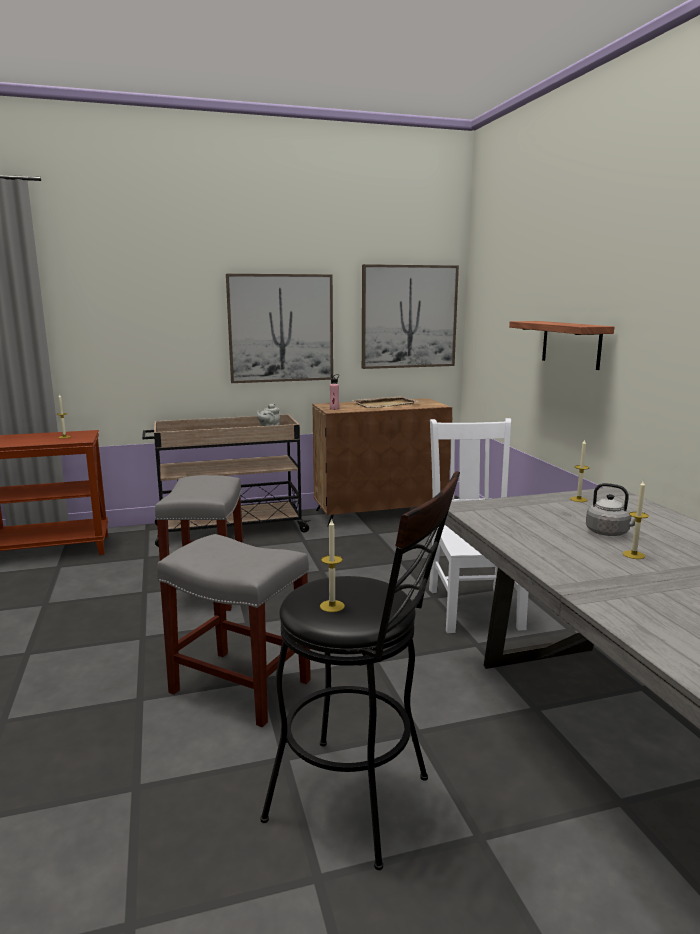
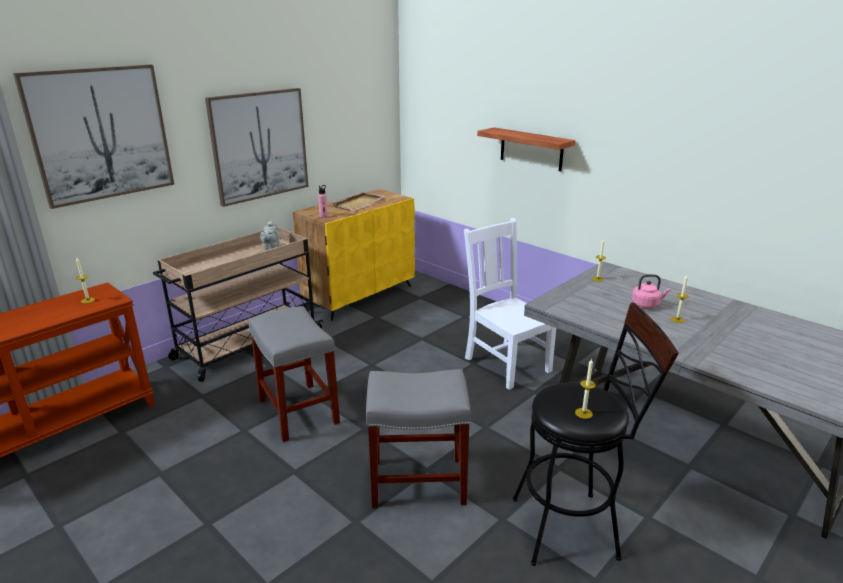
camera: 30 degrees left, 10 degrees up
(380, 512) = (360, 295): brown cabinet -> yellow cabinet
(409, 317) = (360, 119): picture -> picture (101, 134)
(609, 533) = (646, 305): grey kettle -> pink kettle

